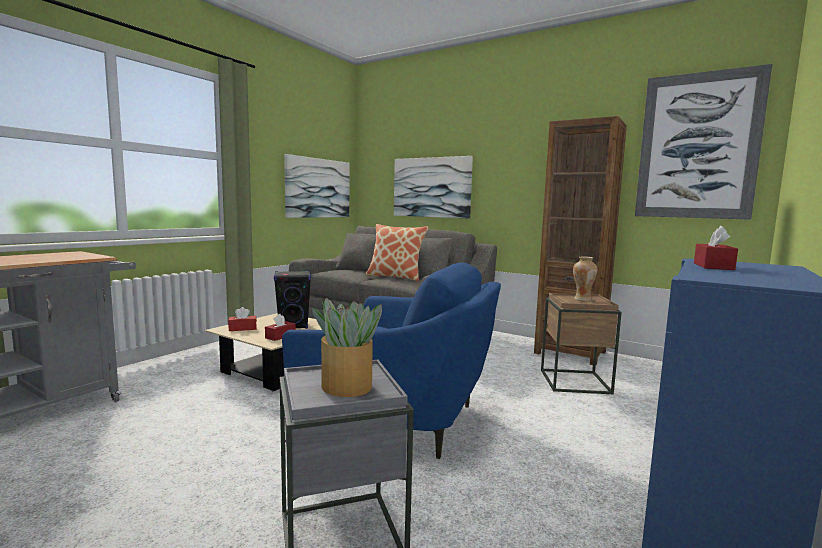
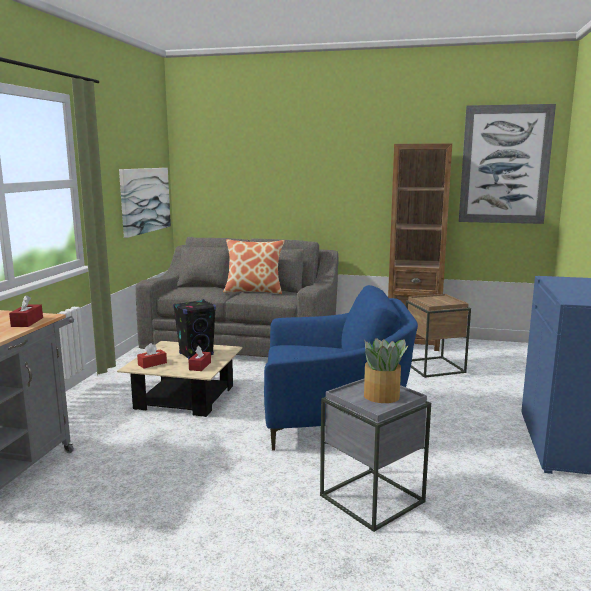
camera: 20 degrees left, 5 degrees up
(431, 187) = (264, 194): picture -> none
(582, 299) = (437, 300): vase -> none
(713, 266) = (563, 286): red tissue box -> red tissue box (27, 322)

